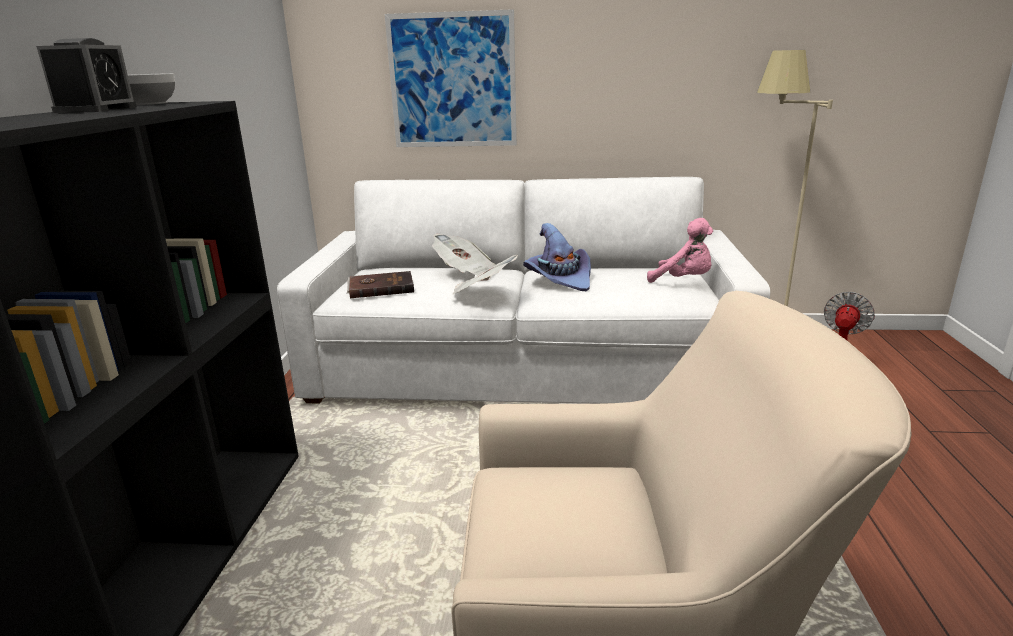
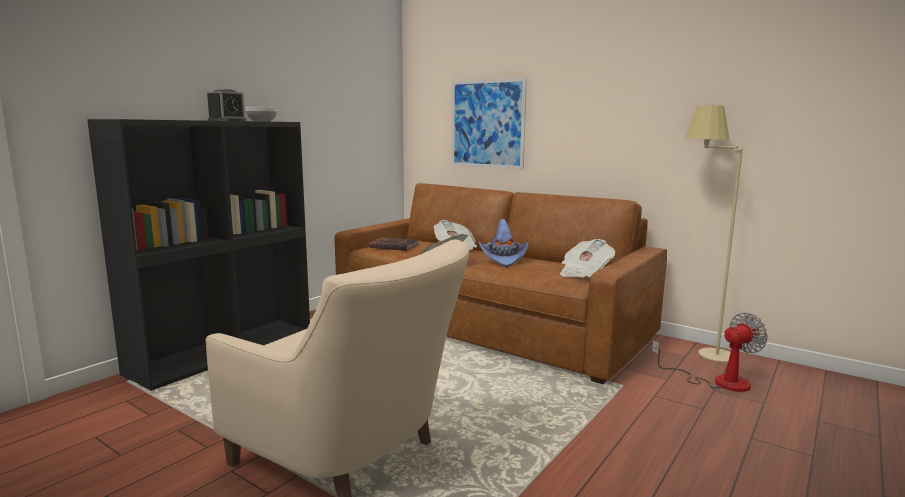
camera: 30 degrees right, 10 degrees down
(524, 365) = (489, 324): white sofa -> brown sofa
(683, 280) = (584, 273): pink plush toy -> newspaper

